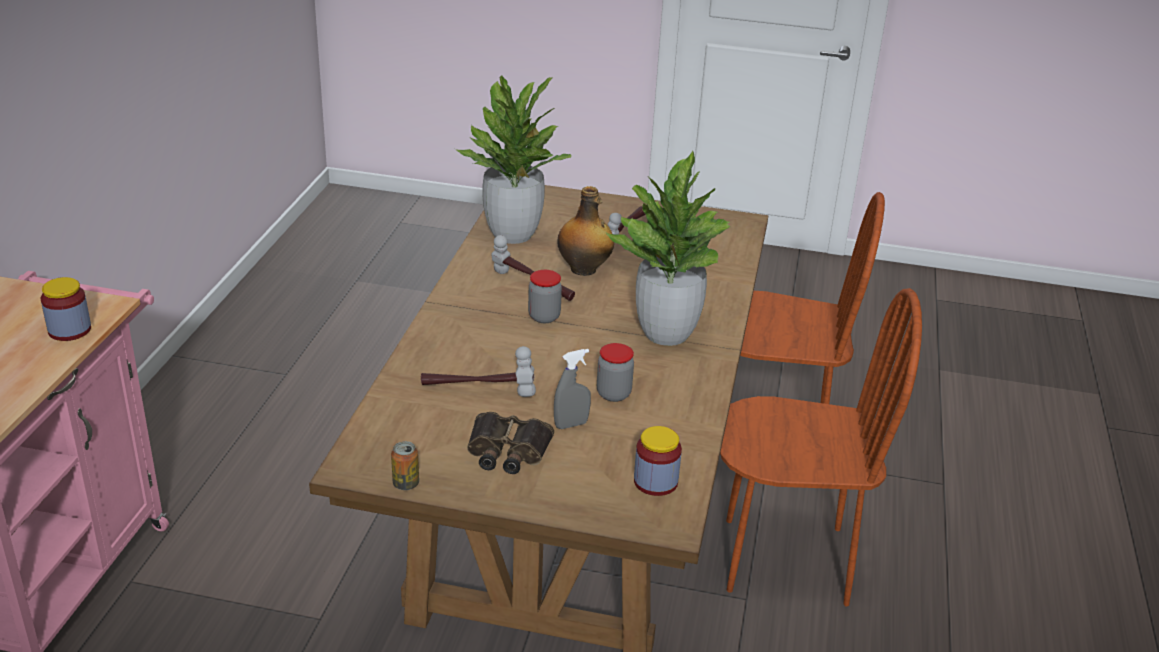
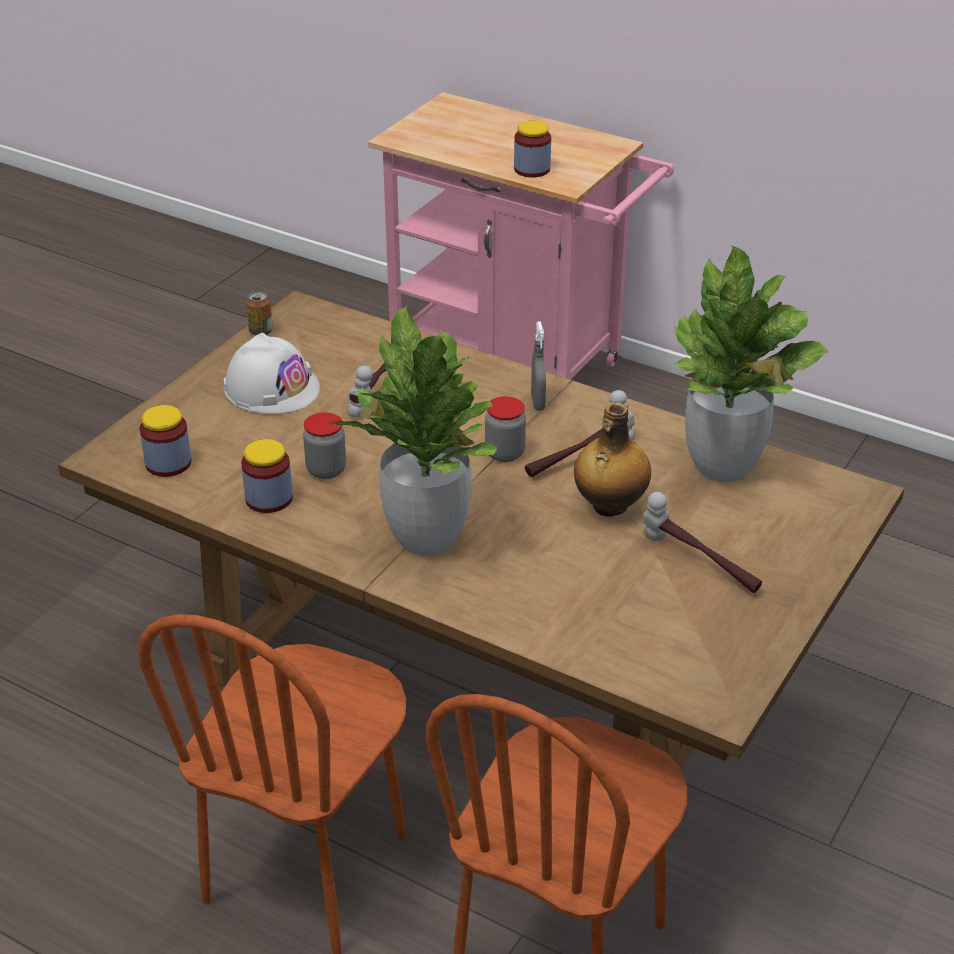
camera: 110 degrees right, 5 degrees up
(507, 451) = (271, 388): binoculars -> white hard hat
(571, 424) = (290, 432): grey spray bottle -> grey spray bottle (538, 402)
(668, 414) = (269, 498): none -> jar

